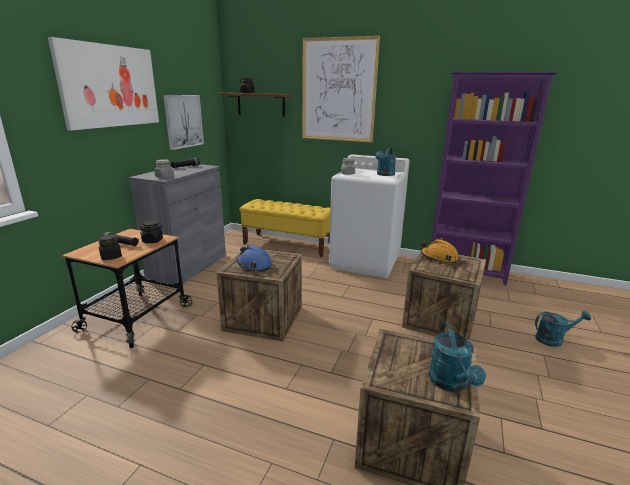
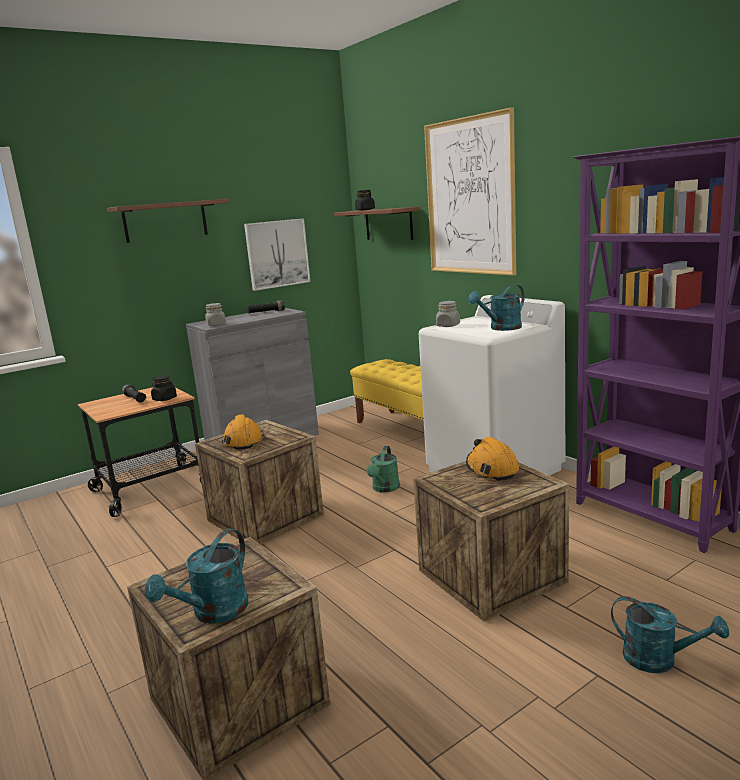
camera: 35 degrees right, 5 degrees down
(110, 86) = (165, 221): picture -> brown shelf
(111, 257) = (107, 411): black jar -> none
(254, 265) = (243, 441): blue hard hat -> orange hard hat
(318, 283) = (384, 489): none -> green watering can

